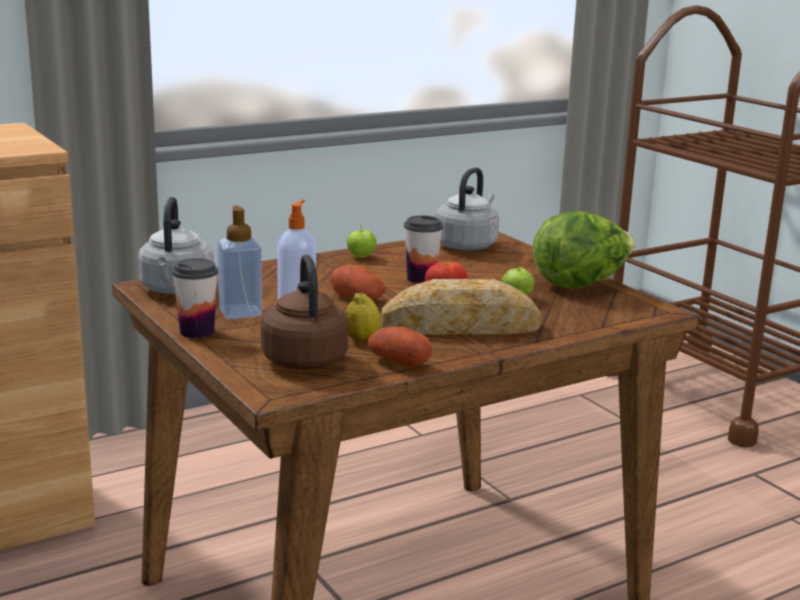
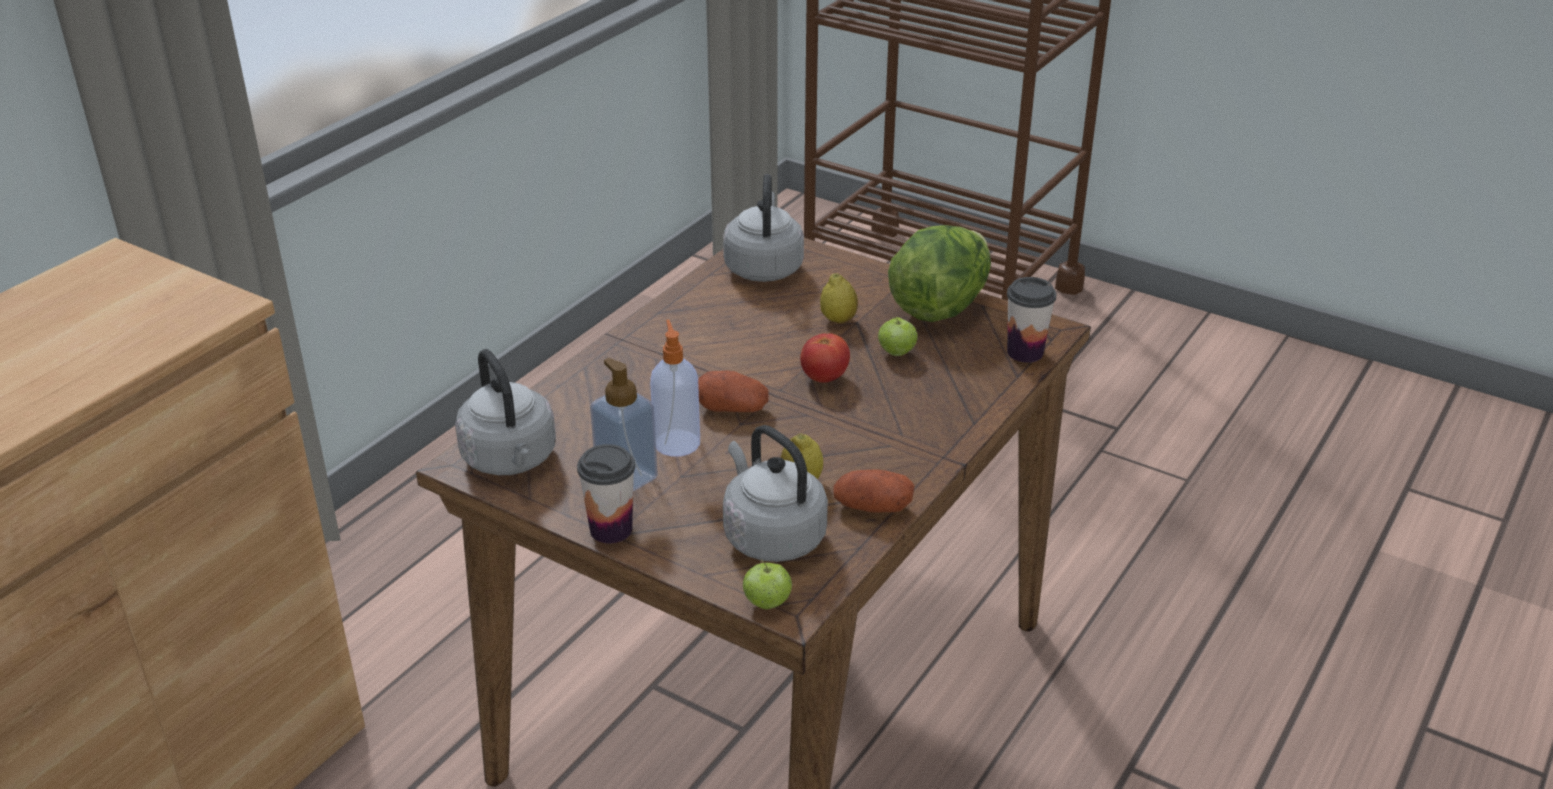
camera: 25 degrees left, 15 degrees up
(304, 358) = (771, 536): brown kettle -> grey kettle
(361, 257) = (666, 327): apple -> apple (767, 603)
(421, 279) = (768, 348): cup -> cup (1025, 352)
(460, 325) = (880, 421): bread -> none
(491, 276) = (838, 320): none -> lemon

